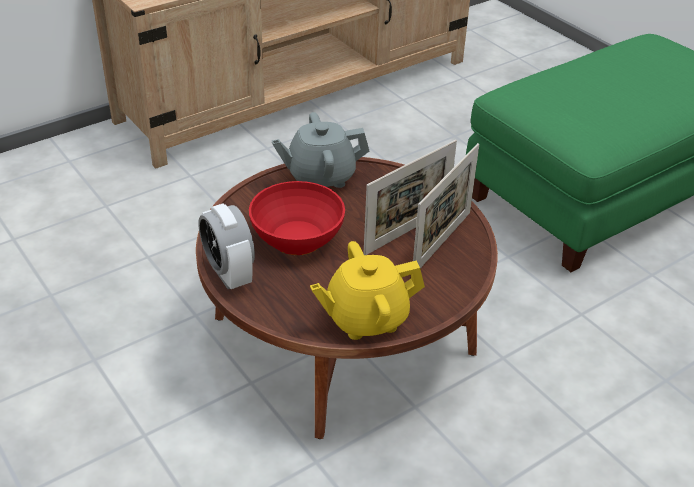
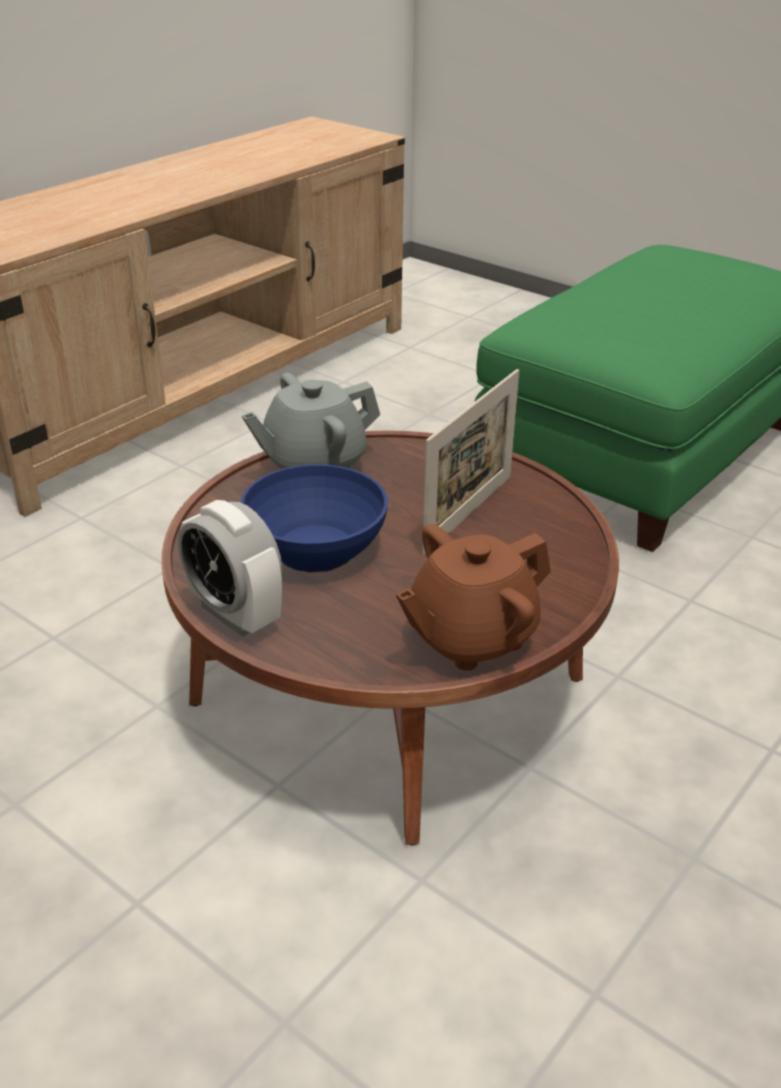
camera: 15 degrees left, 5 degrees down
(298, 238) = (317, 548): red bowl -> blue bowl
(366, 318) = (470, 638): yellow teapot -> brown teapot
(441, 243) = (525, 519): picture frame -> none

